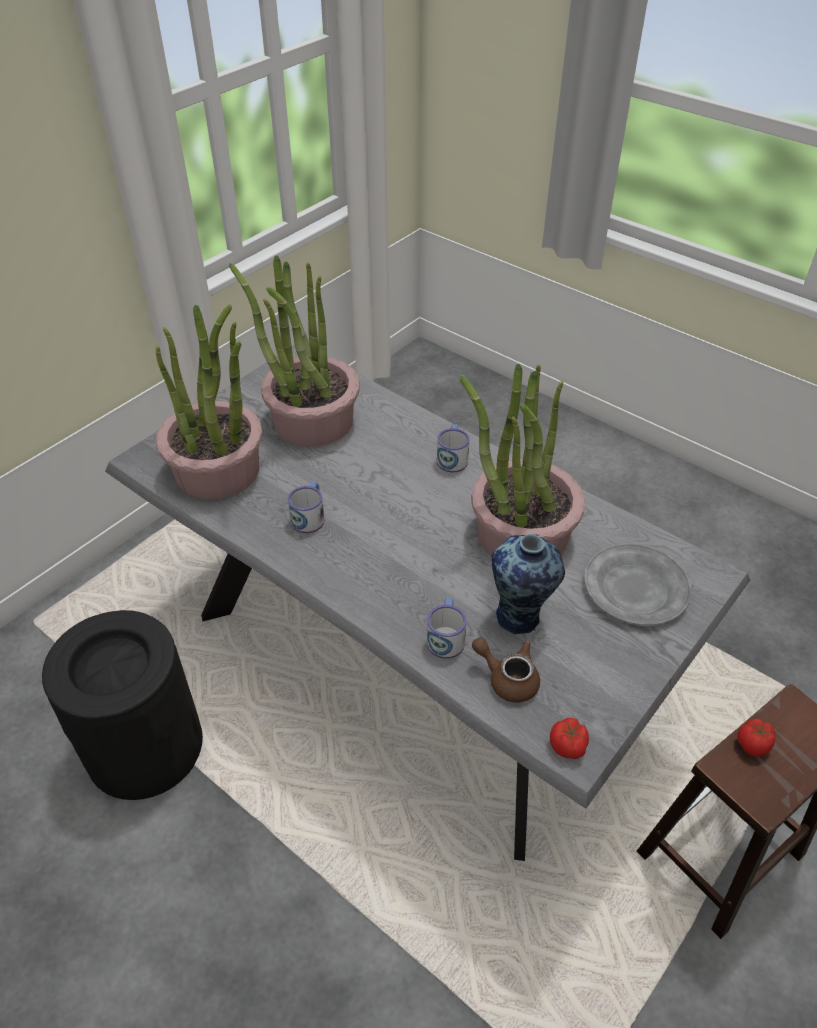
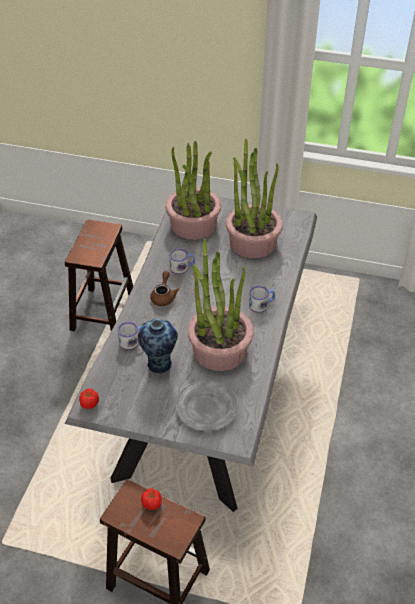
camera: 65 degrees right, 0 degrees up
(144, 746) = (103, 311): black trash can -> brown stool
(508, 678) = (118, 371): brown teapot -> brown teapot (164, 296)

